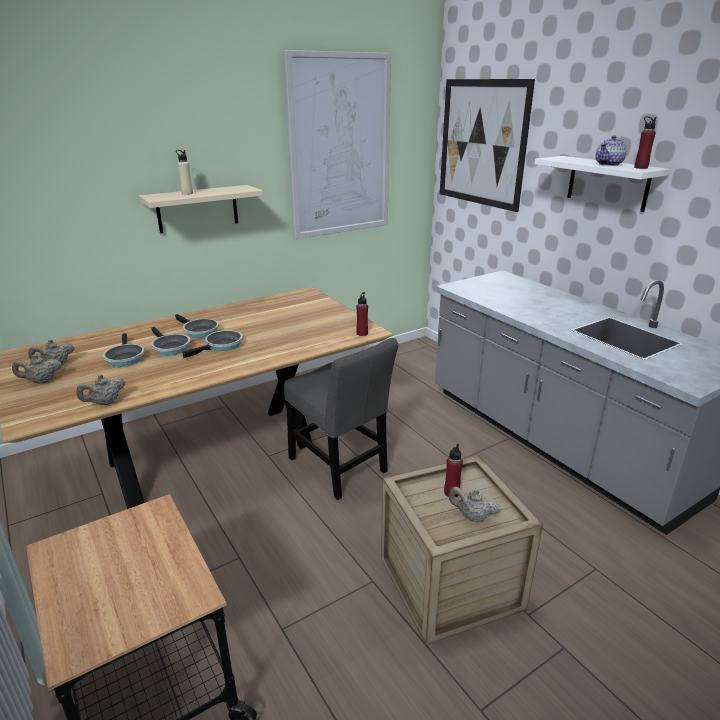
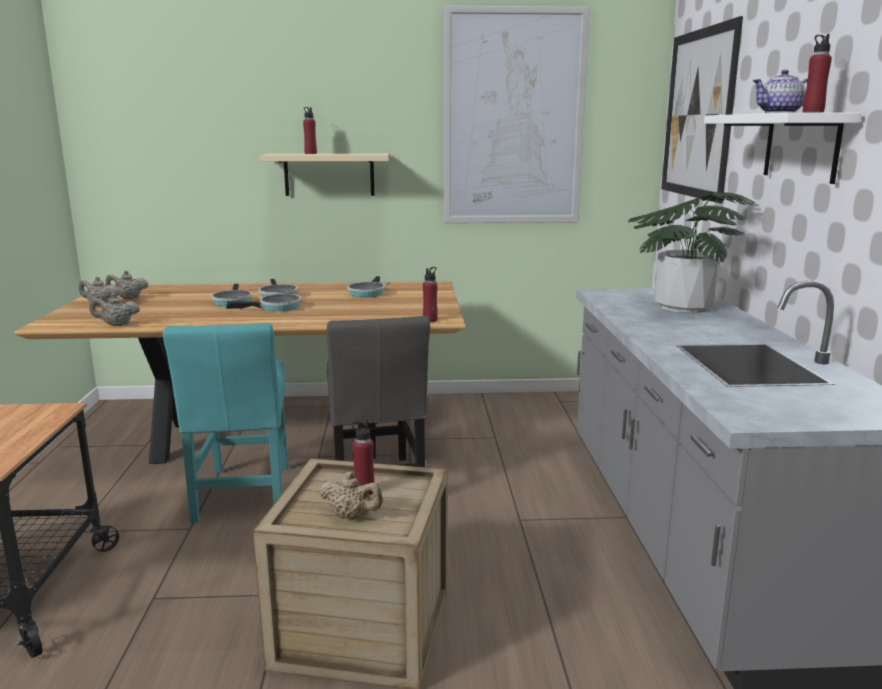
camera: 30 degrees right, 10 degrees down
(124, 358) = (185, 302): frying pan -> frying pan (367, 293)
(187, 193) = (310, 153): beige bottle -> red bottle
(249, 512) = (243, 496): none -> turquoise chair
(472, 517) = (352, 516): beige teapot -> beige teapot turned 150 degrees clockwise
(522, 292) = (683, 307): none -> potted plant

